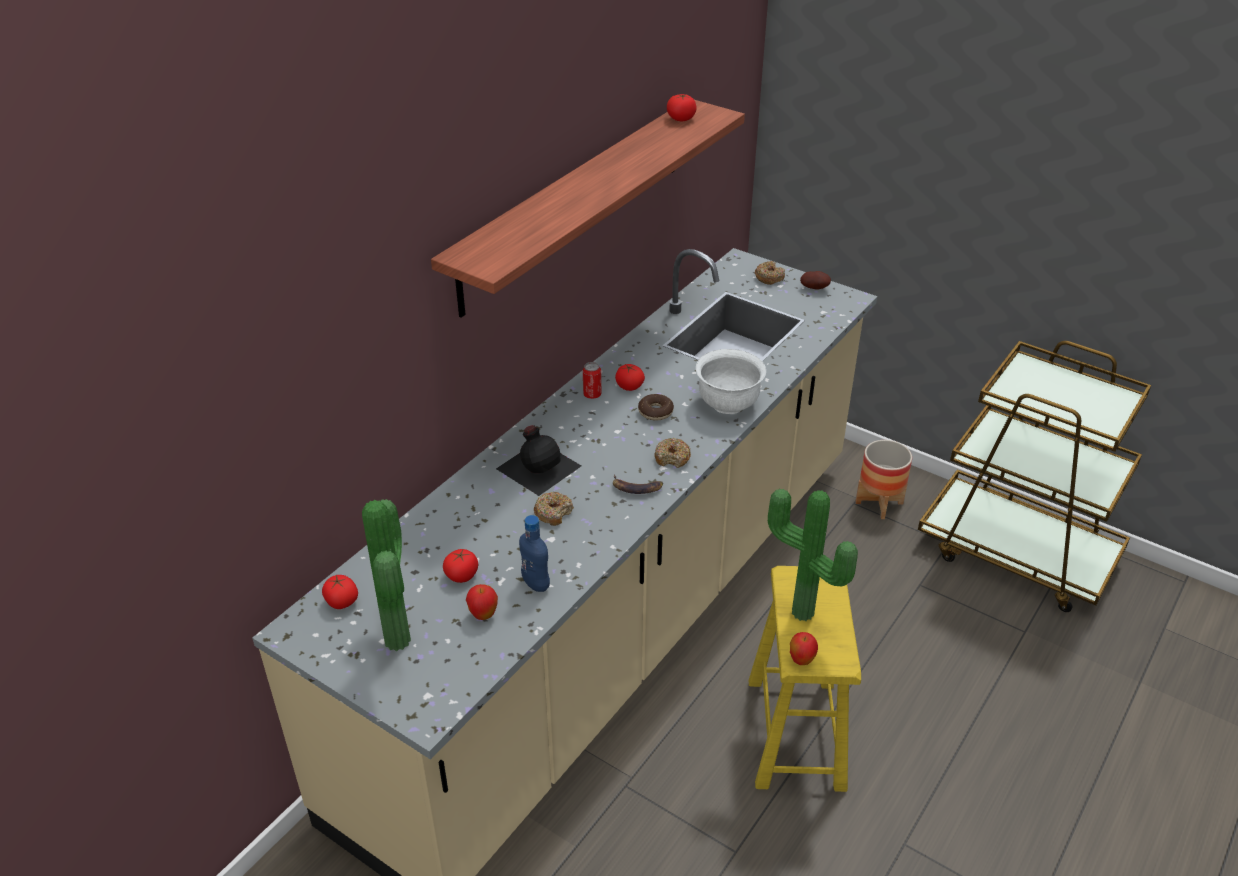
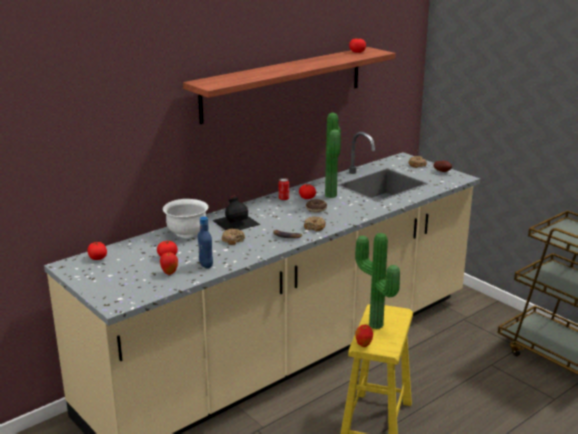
camera: 15 degrees right, 15 degrees down
(403, 639) = (120, 276): potted plant -> potted plant (333, 195)
(728, 404) = (361, 210): white bowl -> white bowl (187, 233)
(879, 503) = (481, 321): planter -> none

